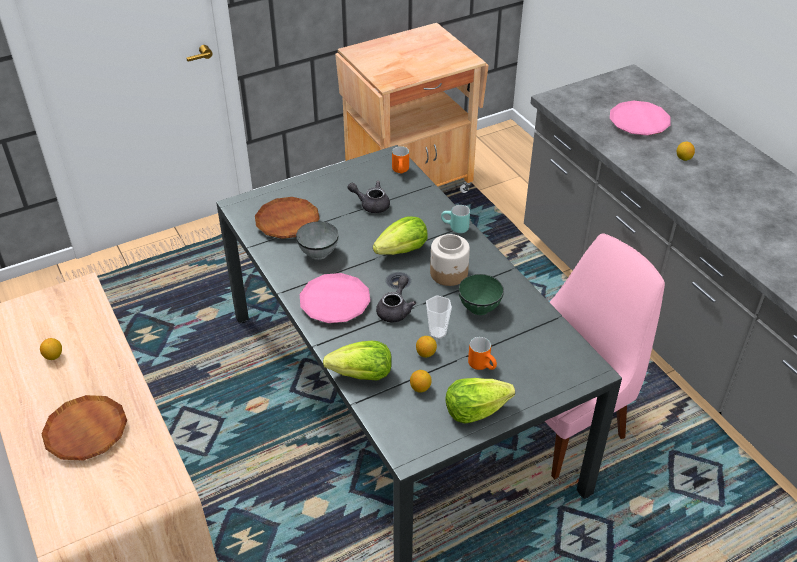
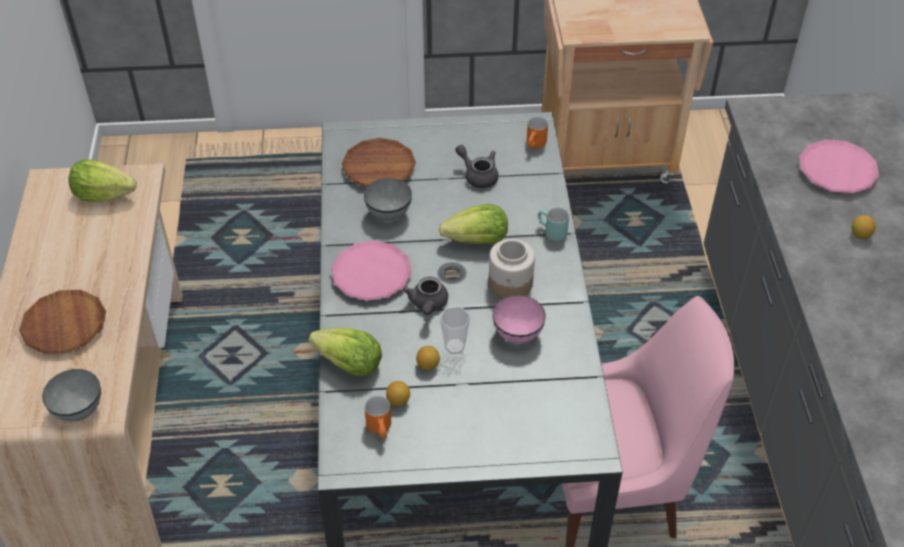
camera: 25 degrees right, 5 degrees up
(54, 356) = (79, 239): lemon -> none
(146, 496) = (79, 410): none -> grey bowl
(395, 309) = (428, 305): grey teapot -> grey teapot turned 135 degrees clockwise
(475, 411) = (438, 447): lettuce -> lettuce (103, 195)
(480, 308) = (518, 334): green bowl -> pink bowl
(483, 365) = (479, 400): orange mug -> orange mug (382, 429)

